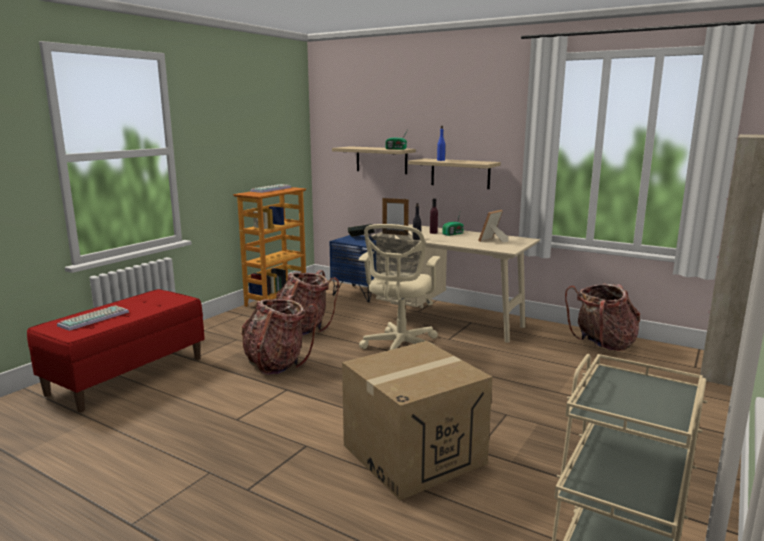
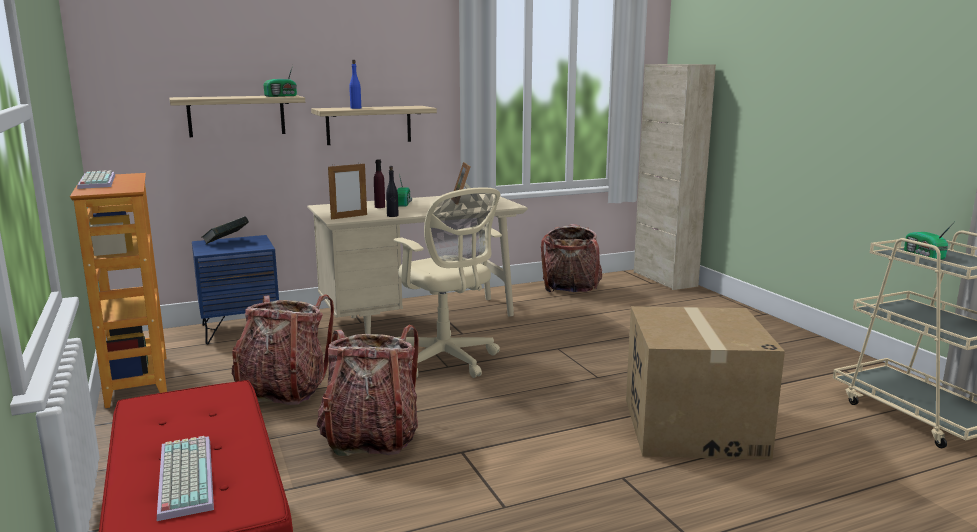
camera: 55 degrees left, 0 degrees up
(632, 388) = (924, 255): none -> radio

